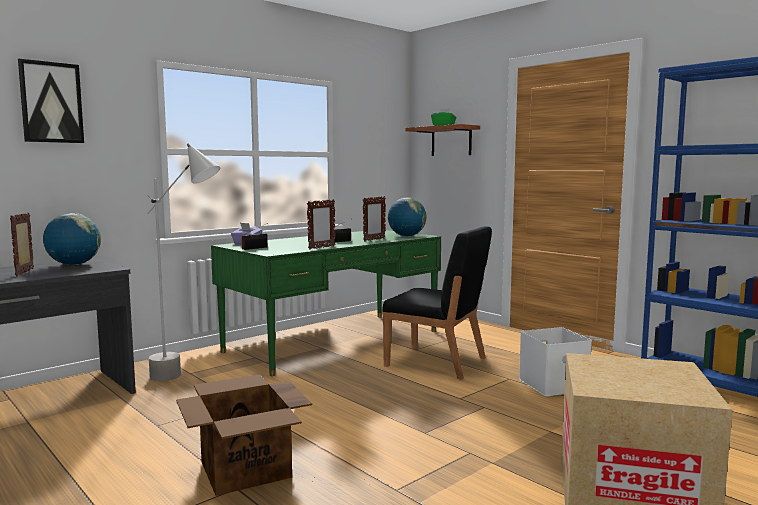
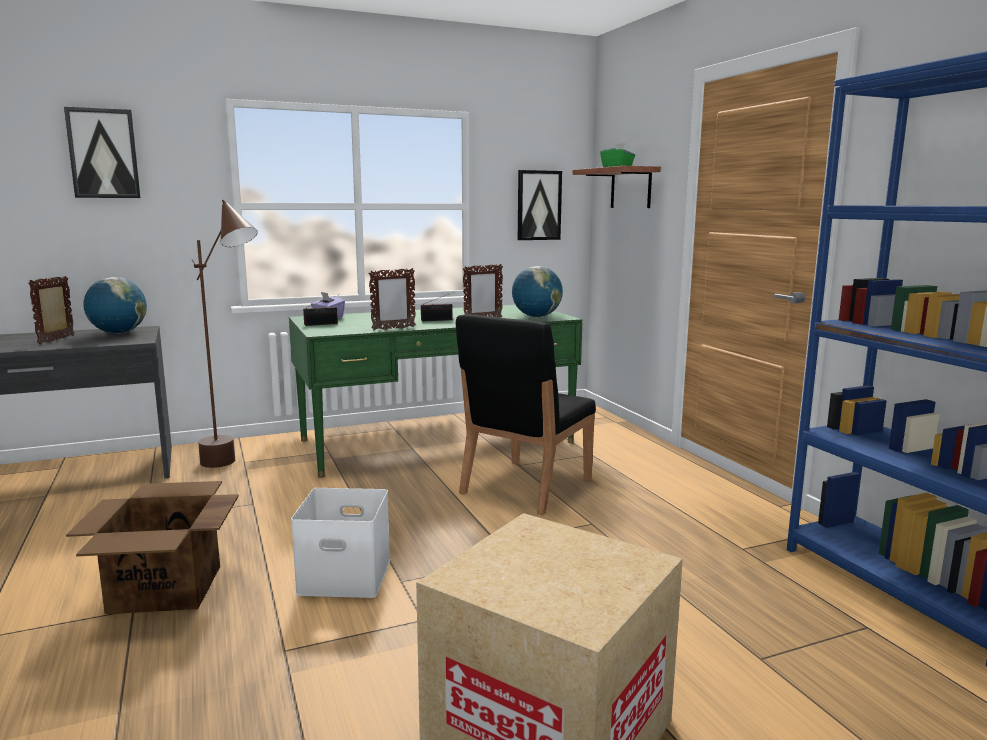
camera: 20 degrees right, 5 degrees up
(188, 378) = (235, 467): grey floor lamp -> brown floor lamp
(377, 154) = (538, 205): none -> picture
(437, 362) = (525, 486): black chair -> black chair turned 75 degrees clockwise
(553, 384) = (643, 541): white storage box -> white storage box (347, 575)

